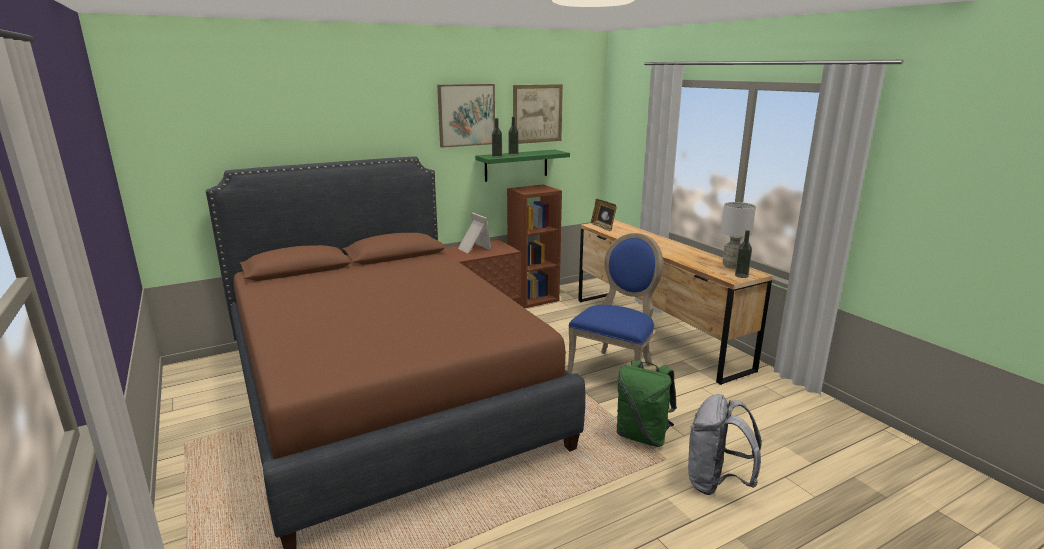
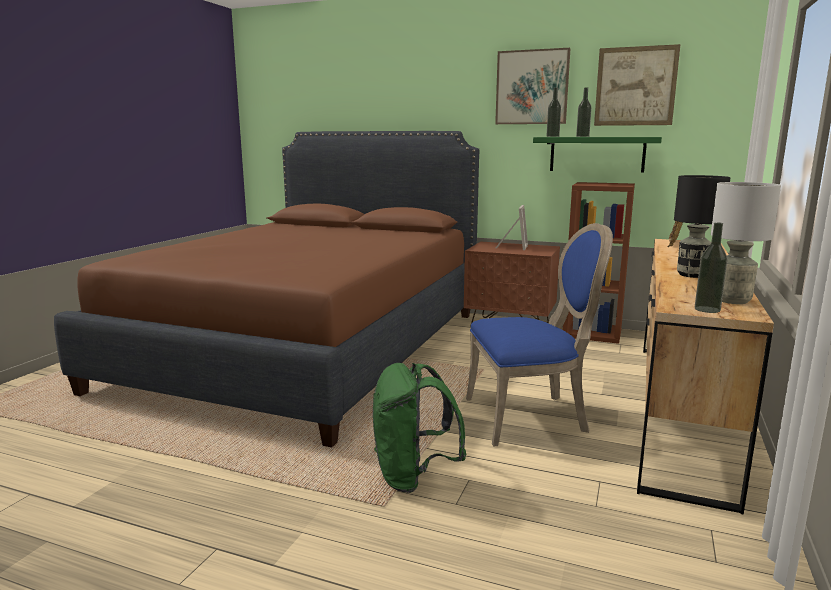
camera: 50 degrees right, 5 degrees down
(677, 252) = (692, 275): none -> black table lamp
(716, 483) = (376, 560): grey backpack -> none

